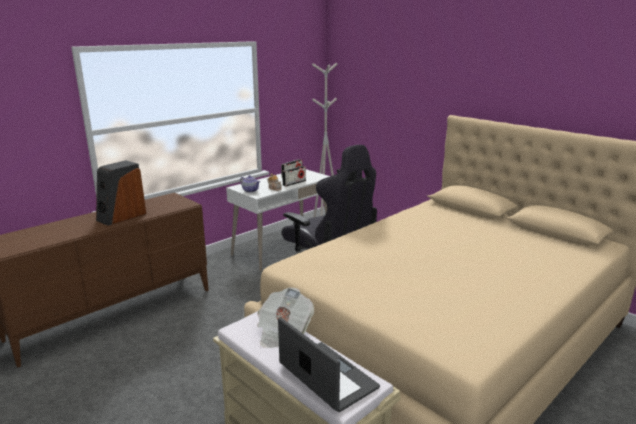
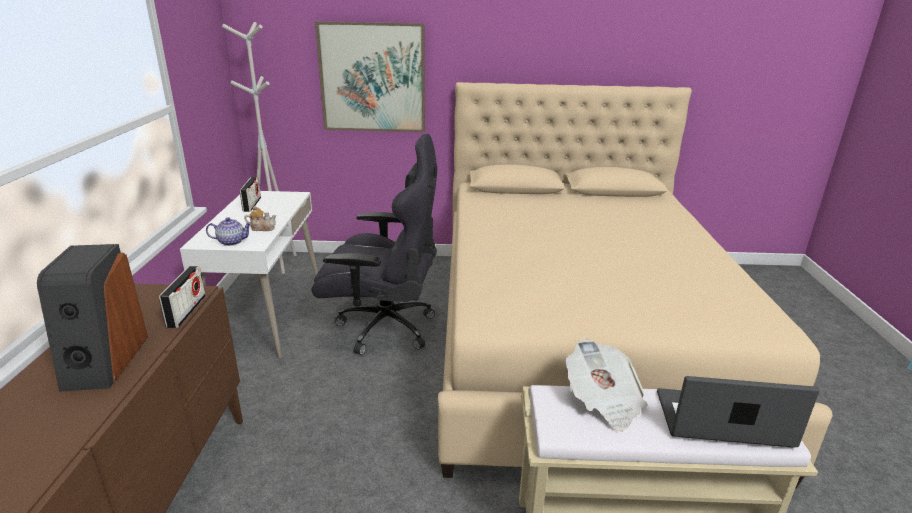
camera: 45 degrees left, 5 degrees up
(294, 183) = (275, 213): radio -> radio (186, 311)
(399, 105) = (372, 78): none -> picture

